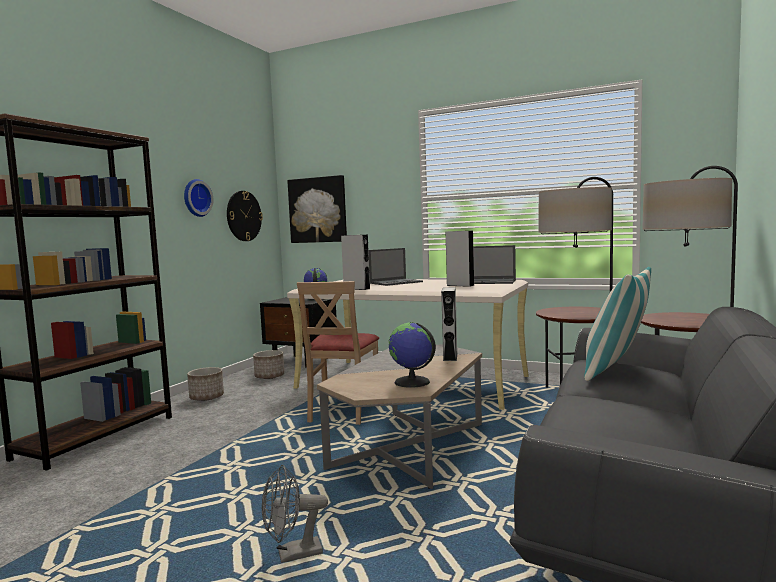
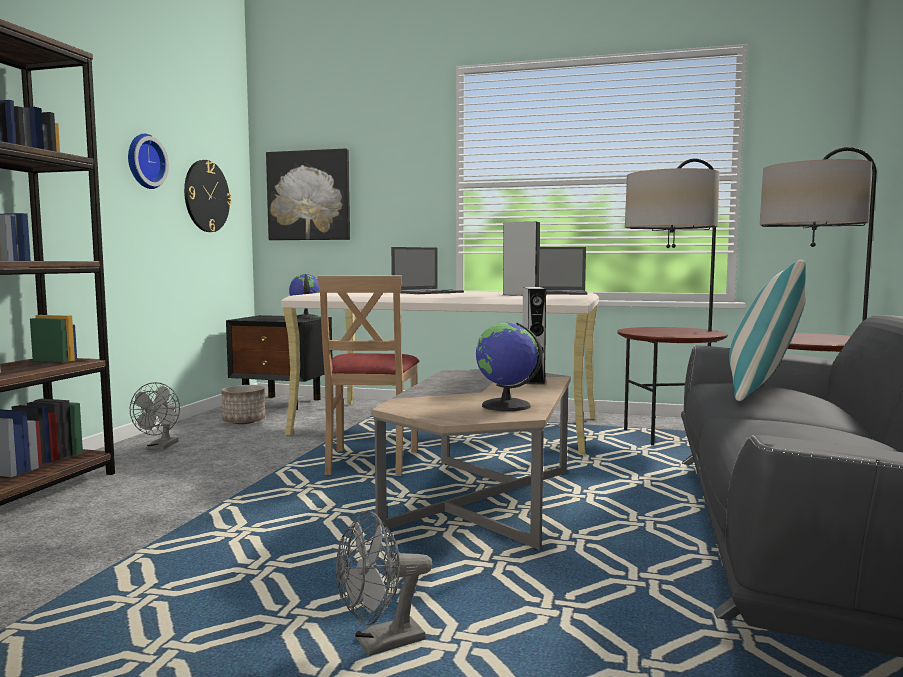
camera: 10 degrees left, 0 degrees up
(207, 397) = (160, 447): planter -> grey fan
(356, 289) = (382, 296): grey speaker -> none

